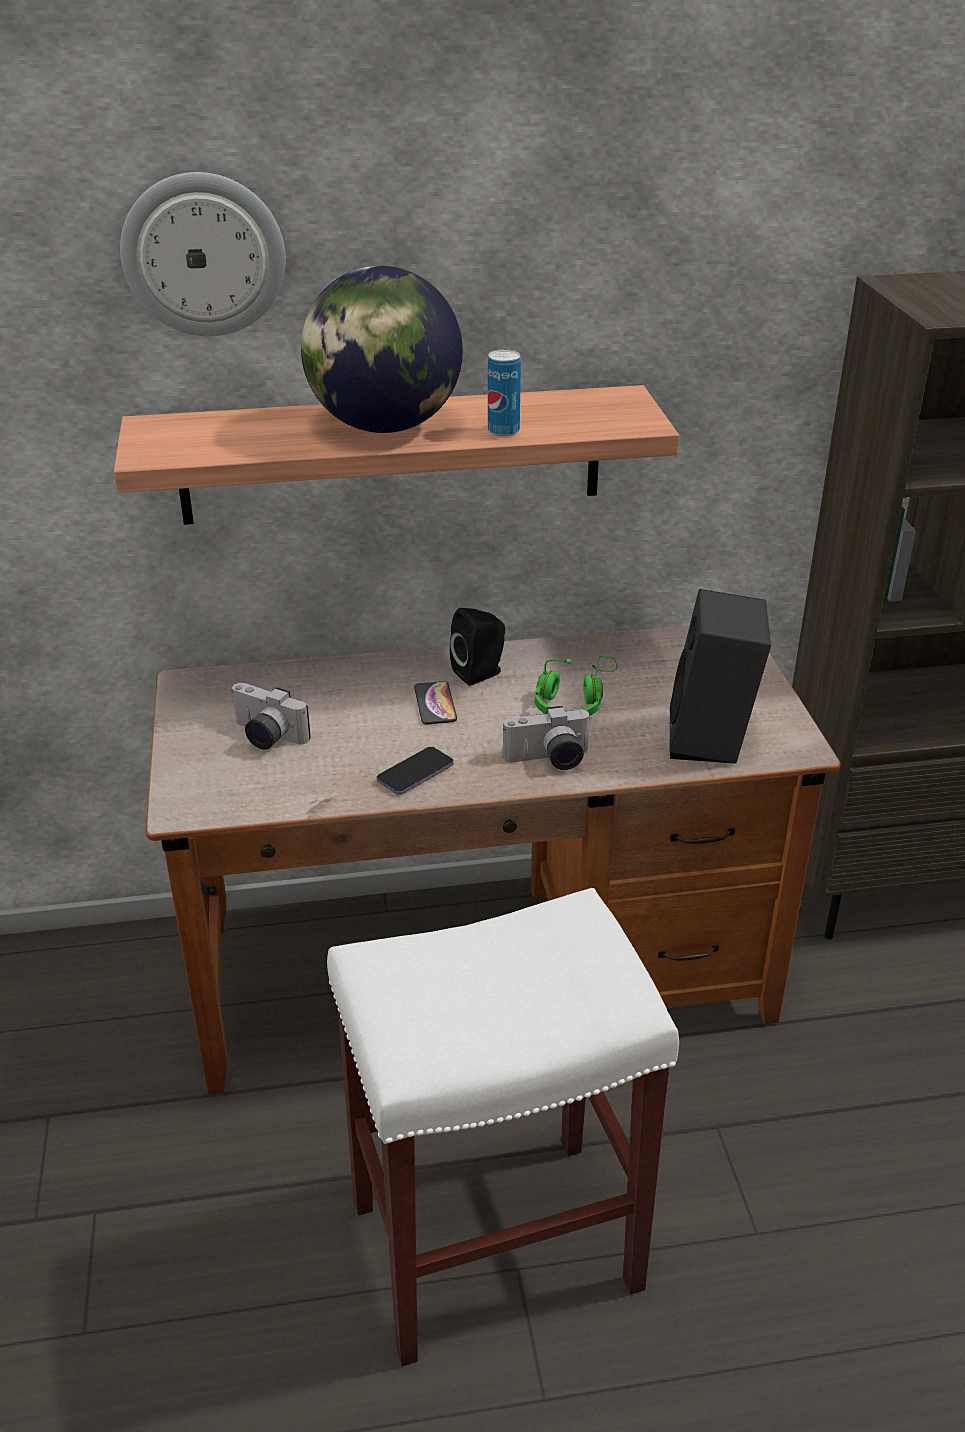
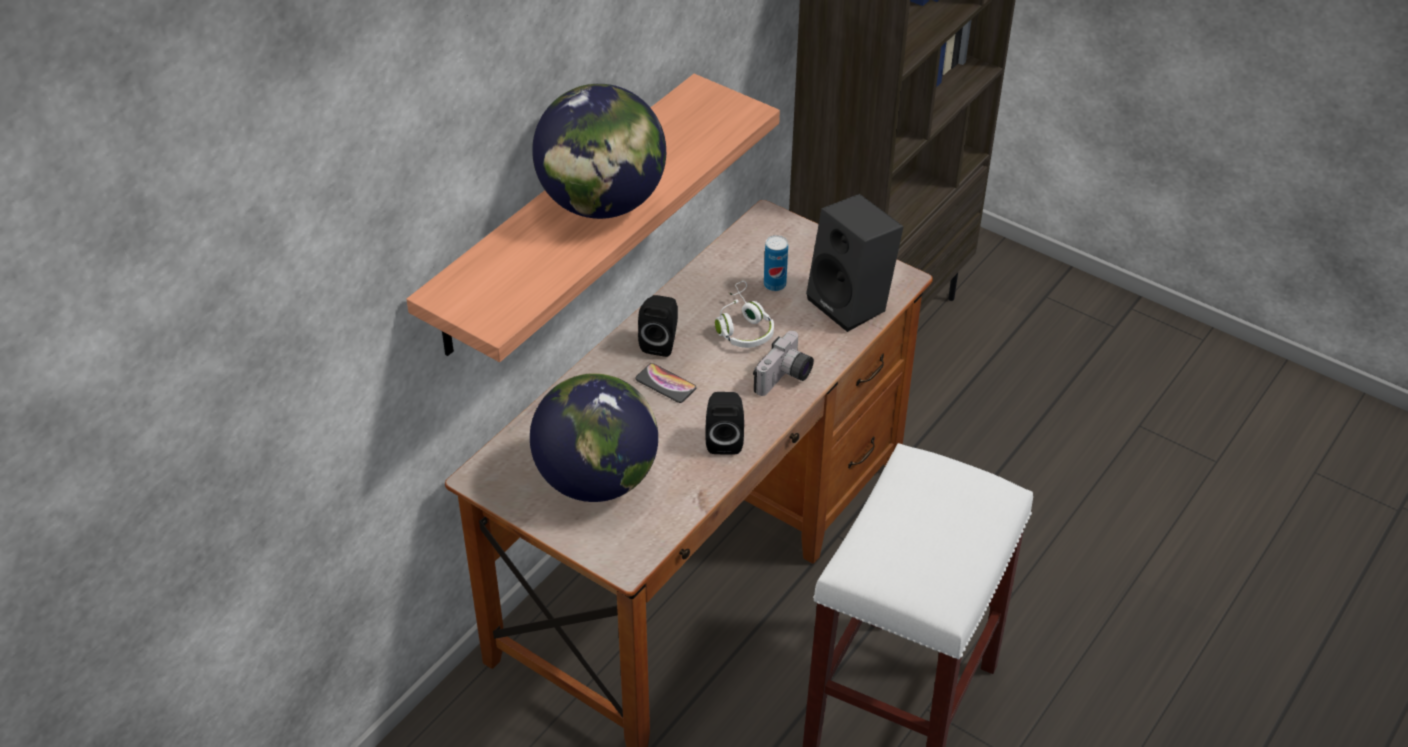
camera: 45 degrees left, 10 degrees up
(203, 255) = (452, 142): wall clock -> none
(265, 737) = (597, 479): camera -> globe
(415, 773) = (724, 440): phone -> black speaker
(503, 431) = (679, 165): can -> can (774, 285)
(574, 701) = (743, 326): green headphones -> white headphones

